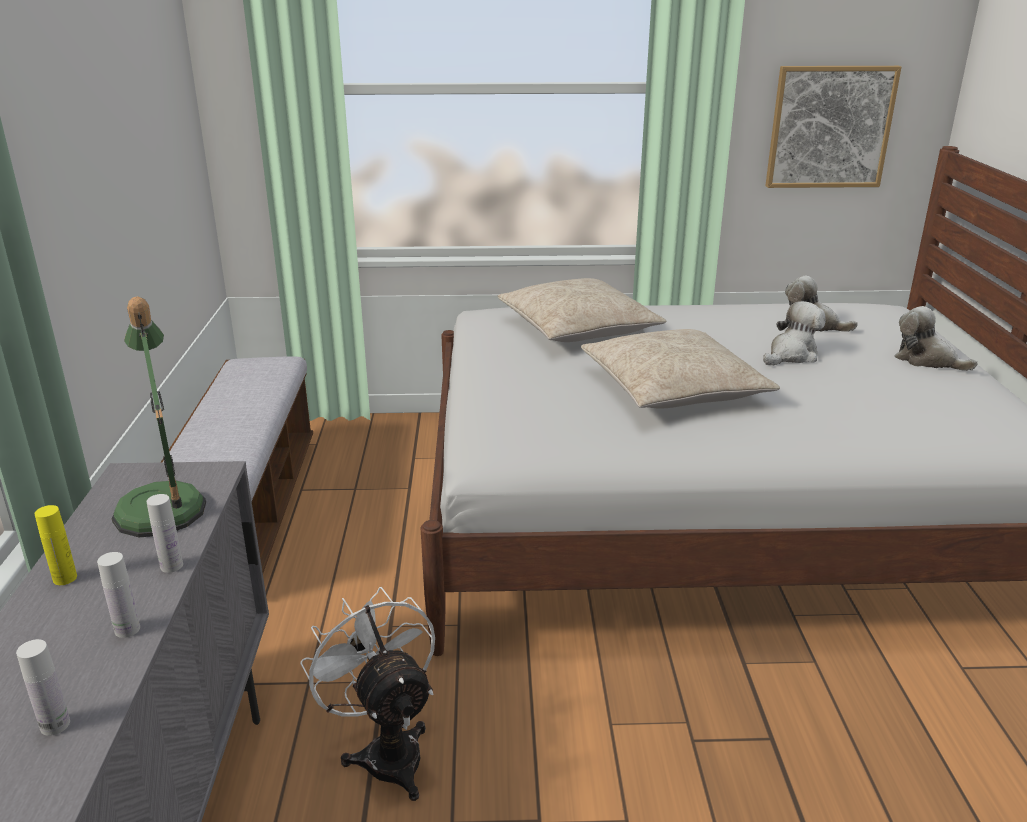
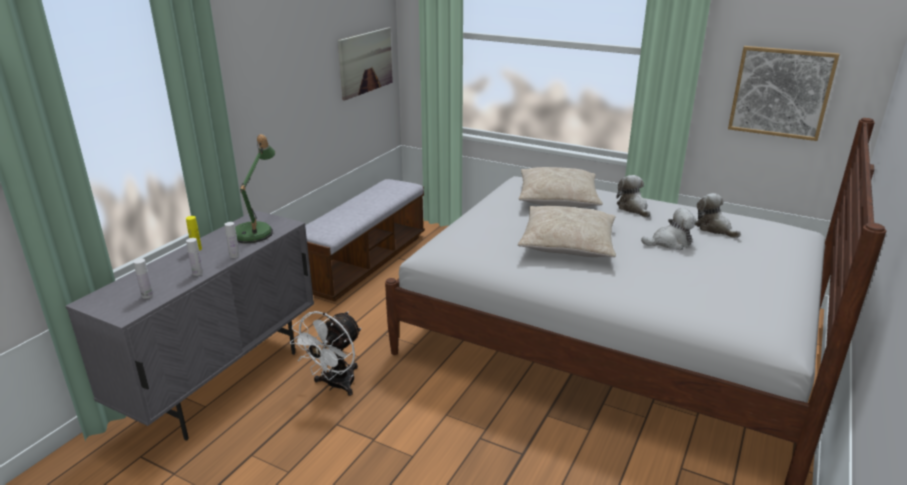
camera: 30 degrees right, 0 degrees up
(173, 151) = (365, 62): none -> picture
(386, 751) = (335, 385): white fan -> white fan turned 150 degrees counterclockwise
(927, 360) = (767, 268): plush toy -> plush toy (633, 208)

